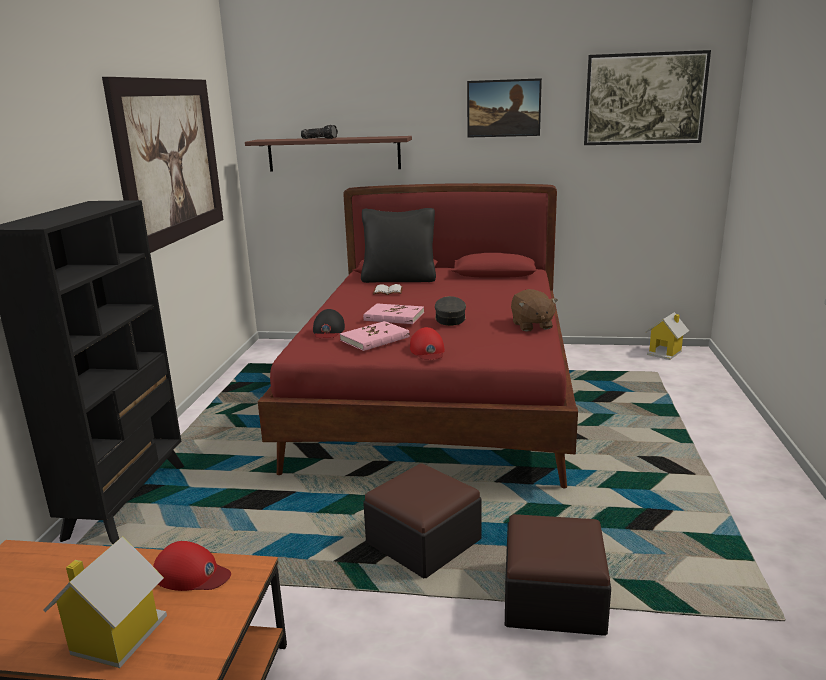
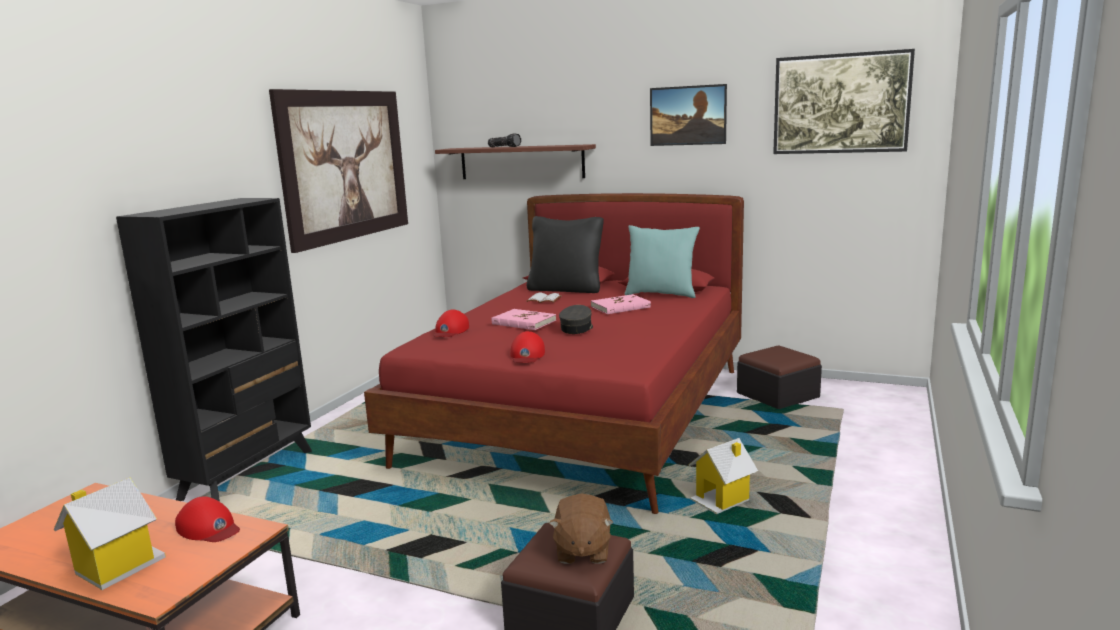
camera: 15 degrees right, 5 degrees down
(328, 330) = (450, 331): black cap -> red cap
(375, 339) = (485, 341): pink book -> pink book (620, 307)
(423, 541) = (480, 544): ottoman -> ottoman (777, 395)
(494, 280) = (661, 294): none -> turquoise pillow
(531, 325) = (654, 339): brown plush toy -> brown plush toy (582, 551)
(665, 352) = (868, 389): toy house -> toy house (722, 500)

